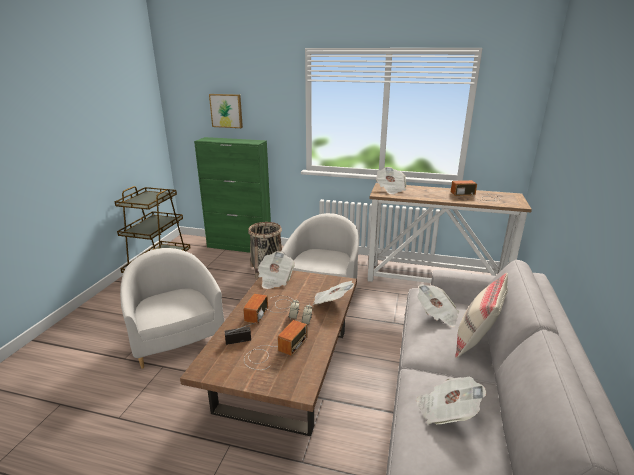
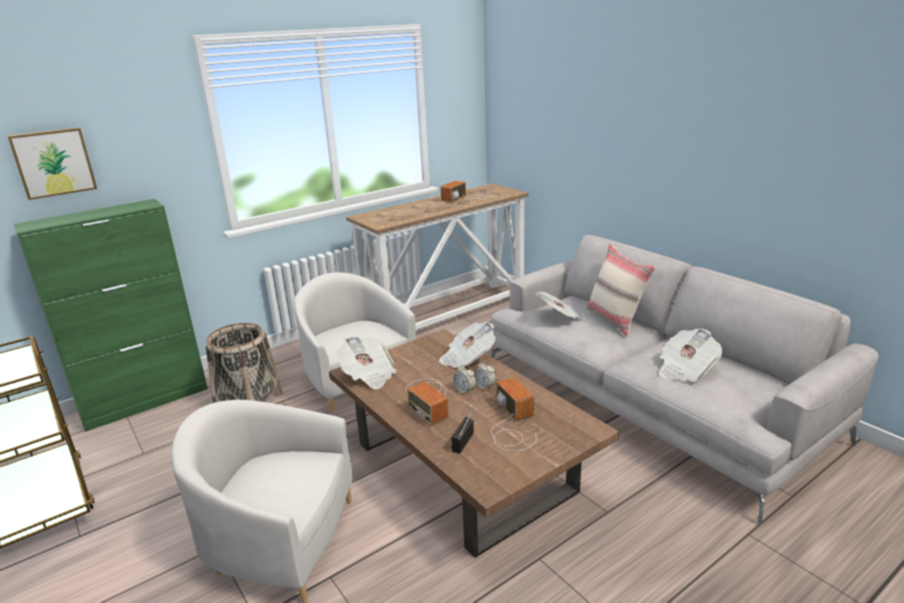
camera: 50 degrees left, 0 degrees up
(390, 189) = (380, 217): newspaper -> none

